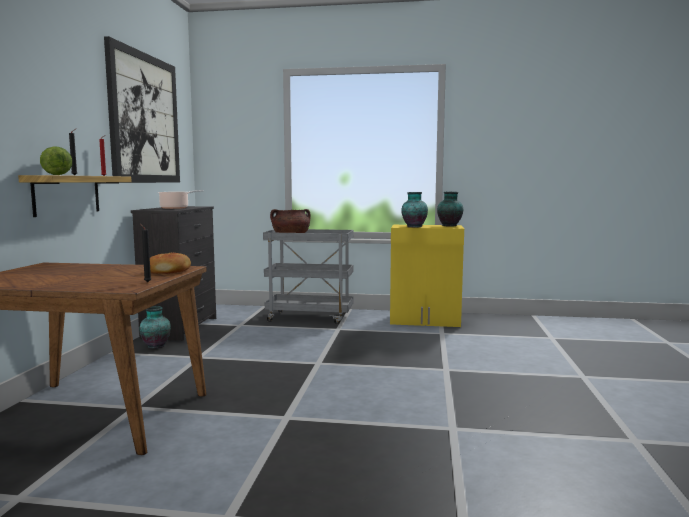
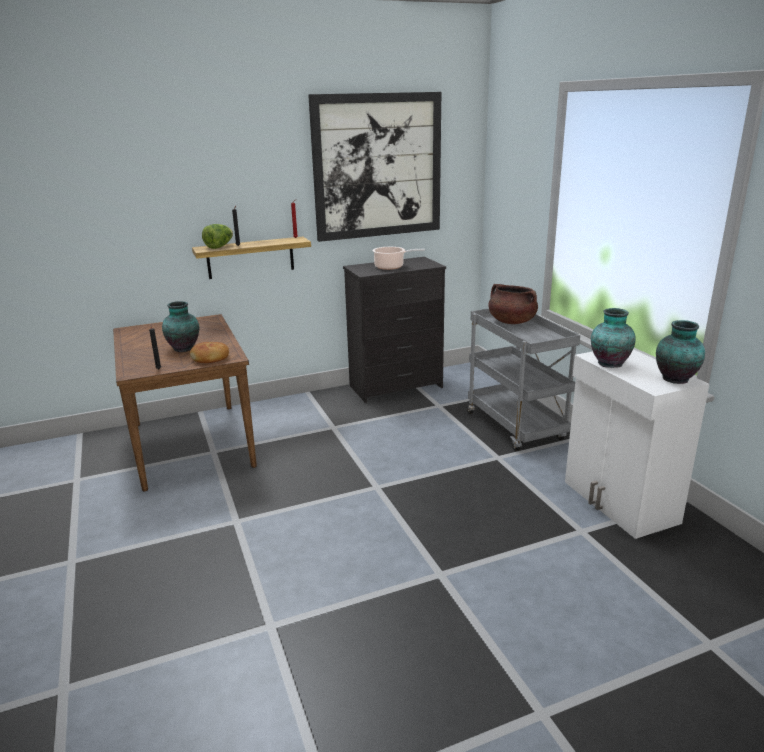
camera: 60 degrees right, 15 degrees up
(156, 346) = (340, 399): vase -> vase (184, 348)
(425, 321) = (619, 502): yellow cabinet -> white cabinet

